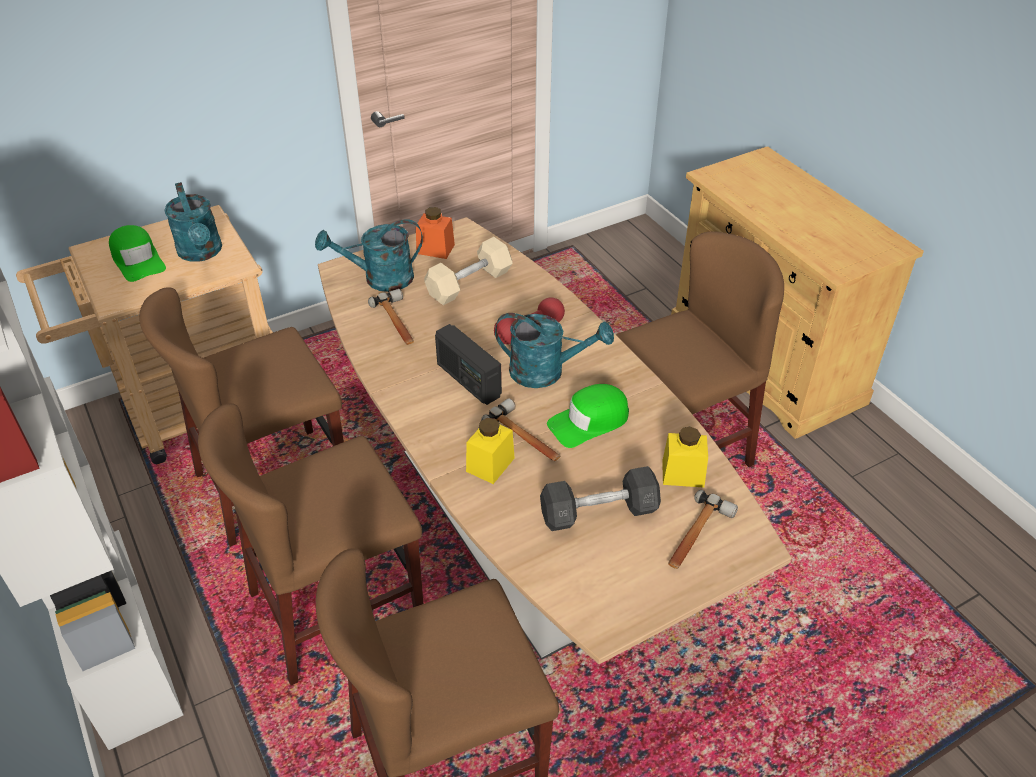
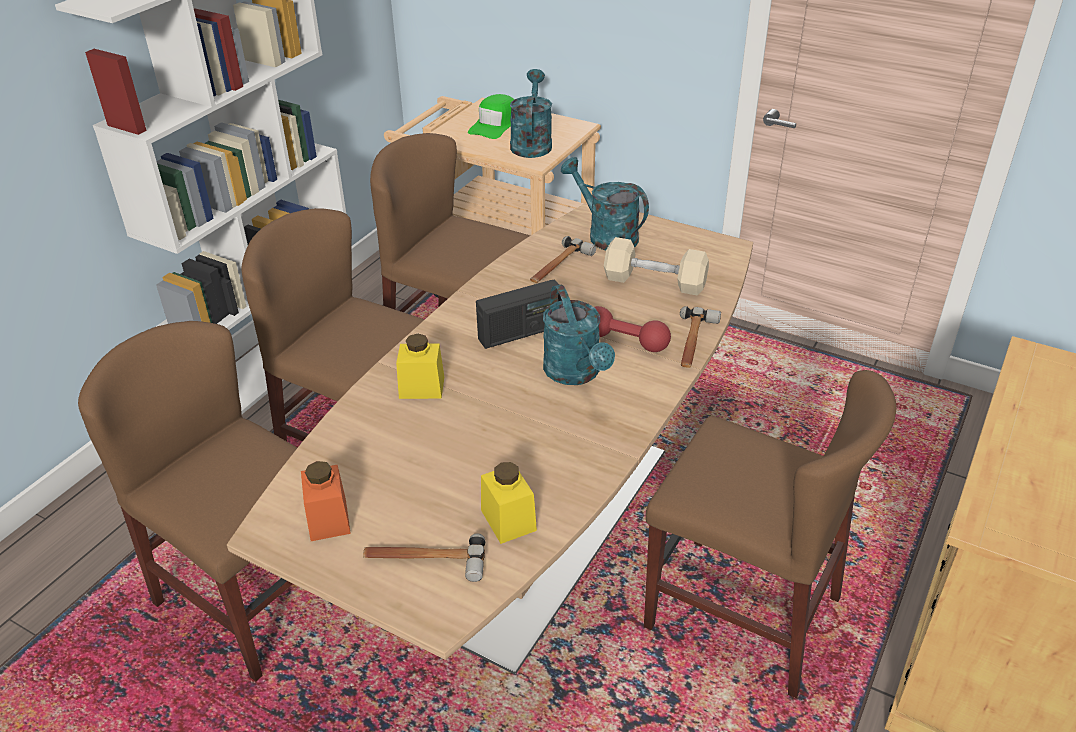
camera: 60 degrees right, 5 degrees down
(201, 253) = (531, 143): turquoise watering can -> turquoise watering can turned 150 degrees clockwise
(435, 249) = (682, 244): orange jar -> orange jar (328, 519)
(468, 380) = (520, 333): radio -> radio turned 135 degrees counterclockwise
(525, 437) = (474, 394): hammer -> hammer (694, 343)
(589, 421) = (530, 427): green cap -> none
(598, 512) = (409, 478): grey dumbbell -> none

